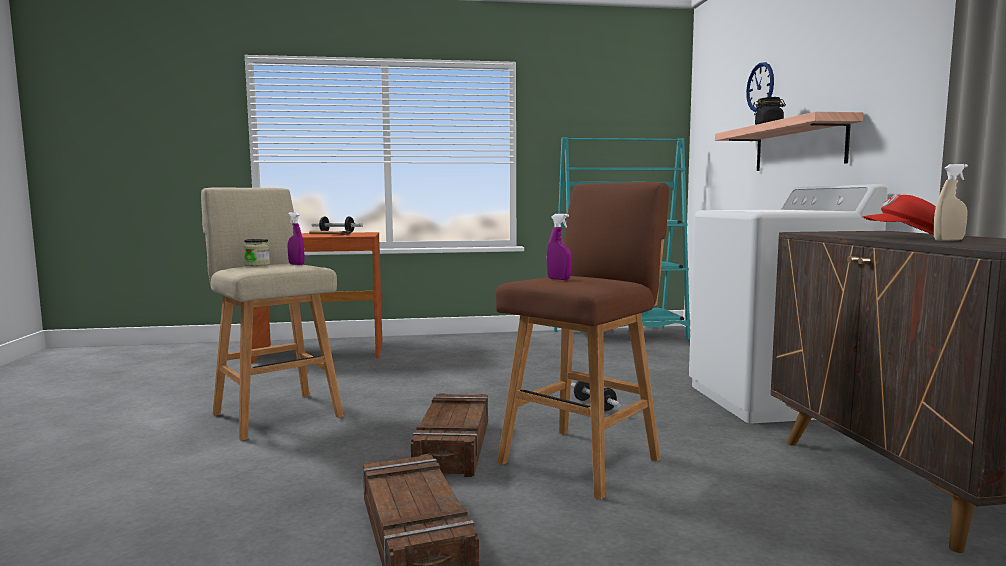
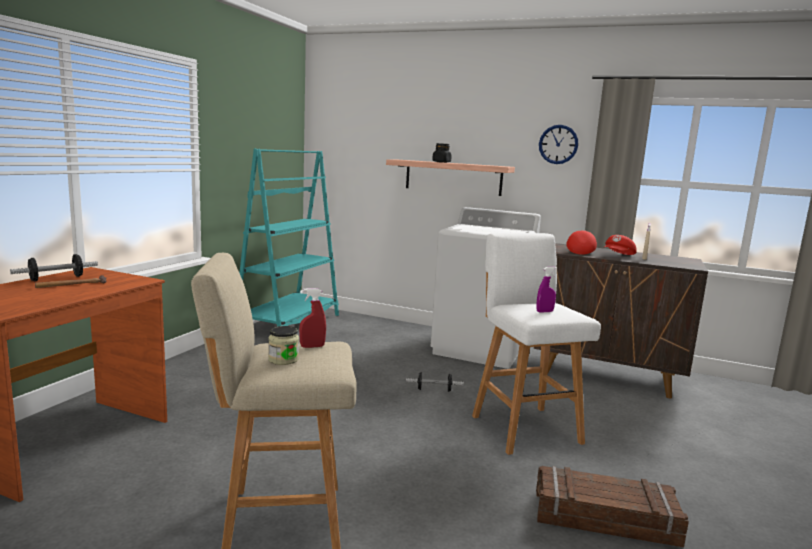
camera: 60 degrees left, 5 degrees up
(296, 264) = (312, 346): purple spray bottle -> red spray bottle
(452, 446) = (462, 460): crate -> none
(582, 459) = (524, 427): brown stool -> white stool
(760, 87) = (408, 126): wall clock -> wall clock (558, 144)
(856, 233) = (580, 251): none -> red cap

